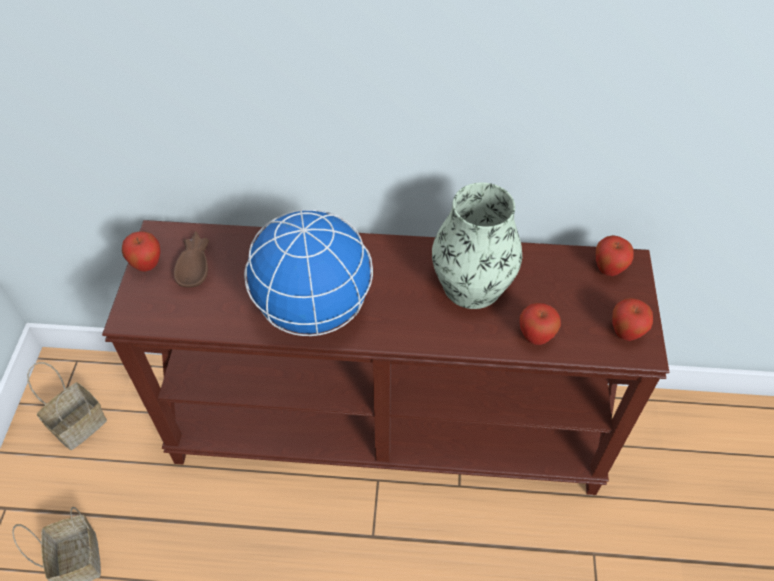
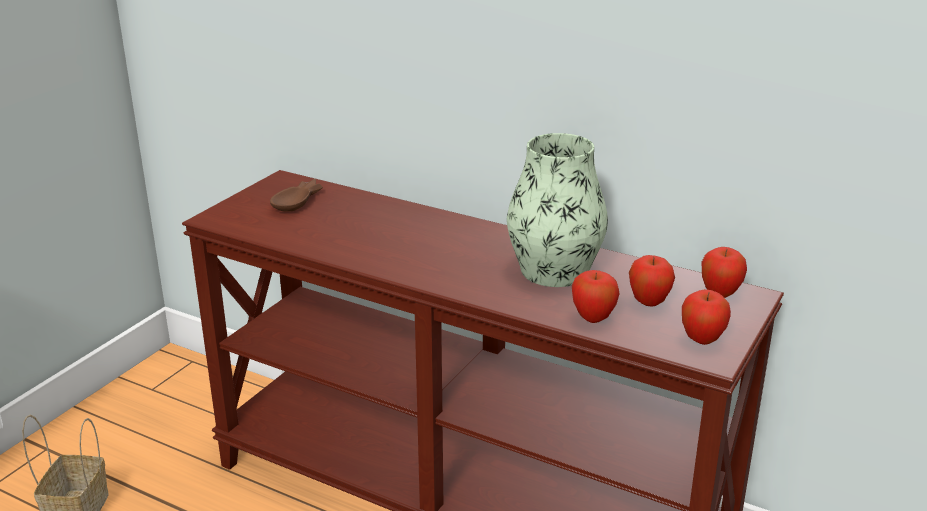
camera: 25 degrees right, 25 degrees down
(80, 423) = (159, 407): basket -> none
(147, 265) = (257, 193): apple -> apple (649, 303)
(312, 309) = (379, 249): globe -> none

